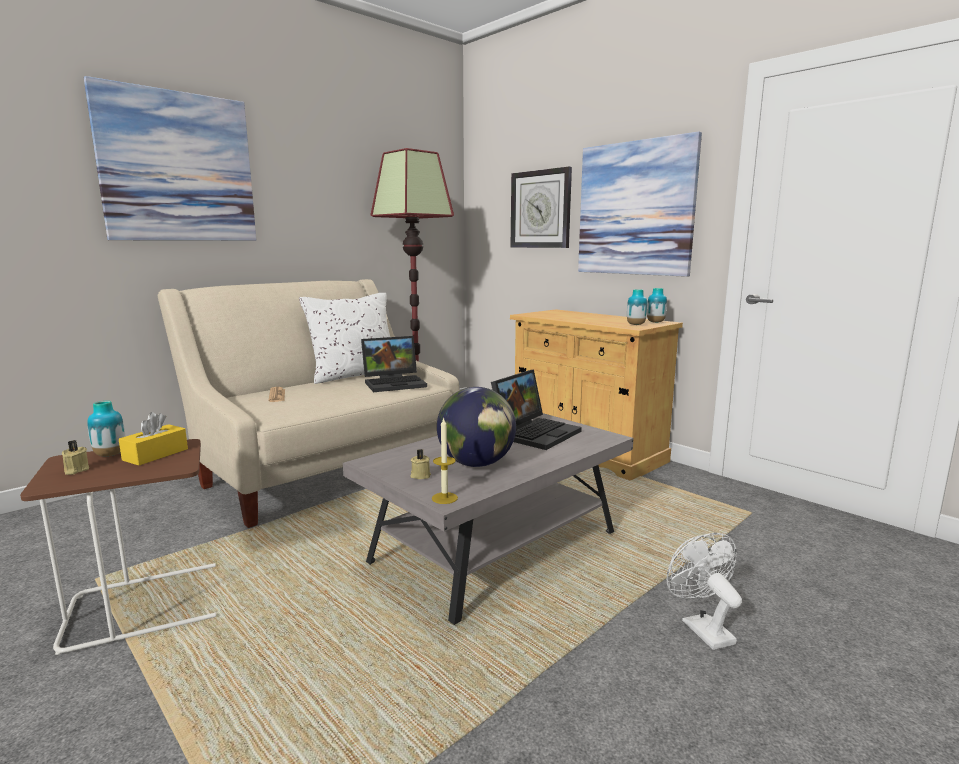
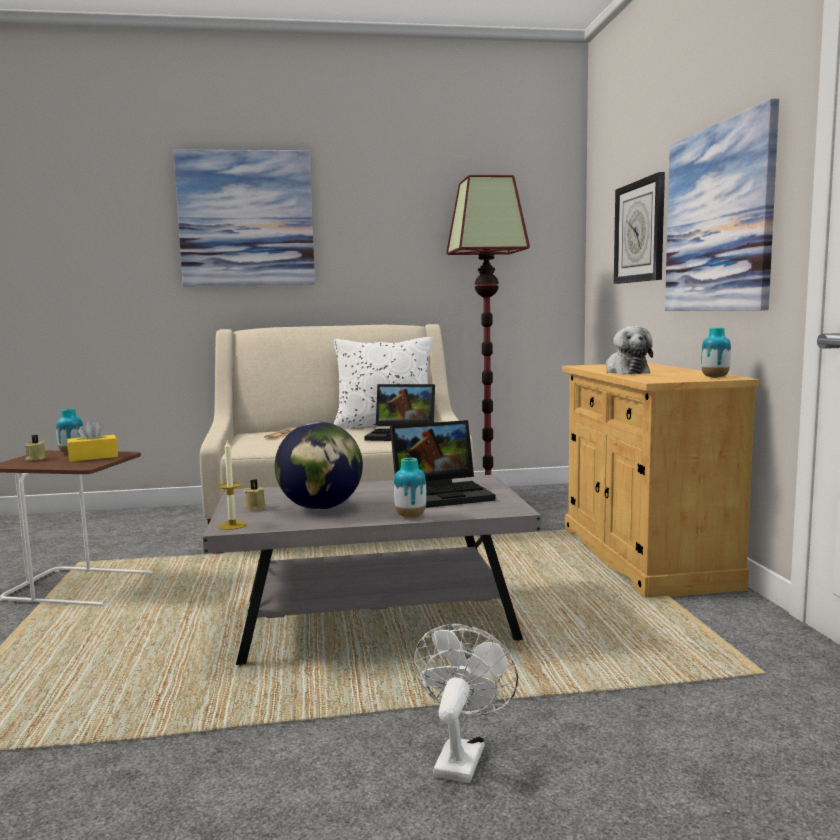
camera: 35 degrees right, 5 degrees down
(582, 320) = (625, 372): none -> plush toy
(636, 324) = (671, 378): vase -> vase (410, 516)

